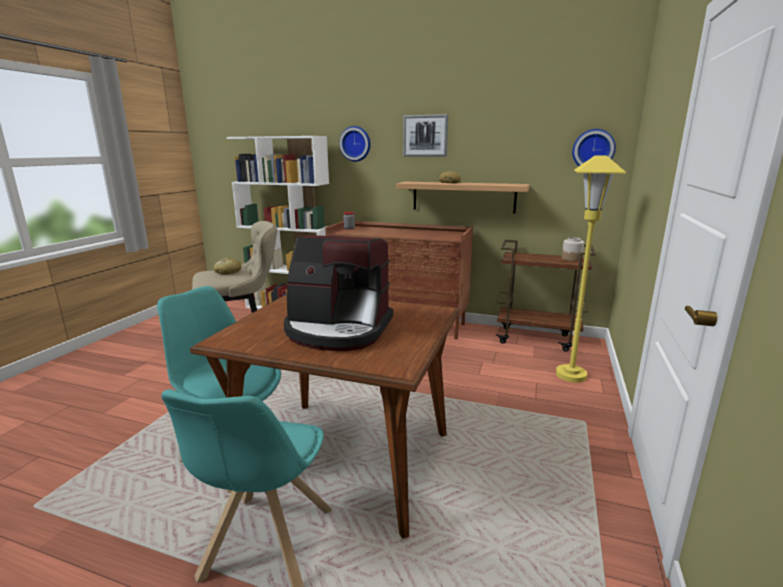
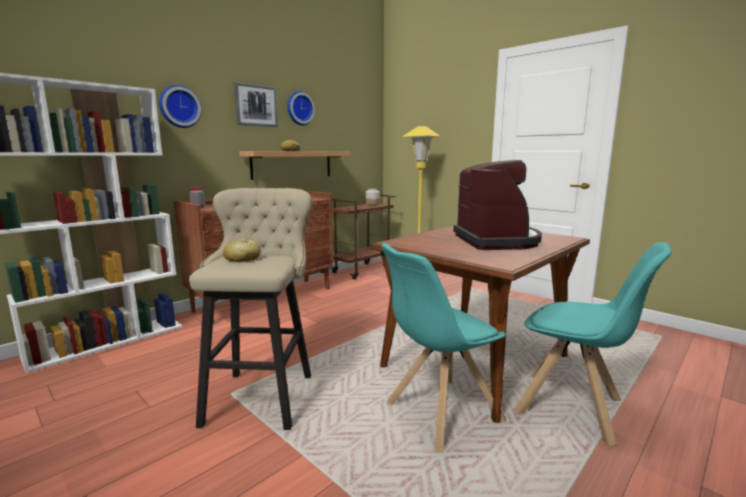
camera: 65 degrees left, 5 degrees down
(338, 330) = (497, 241): coffee machine -> coffee machine turned 45 degrees counterclockwise
(593, 149) = (366, 127): wall clock -> wall clock (299, 108)

